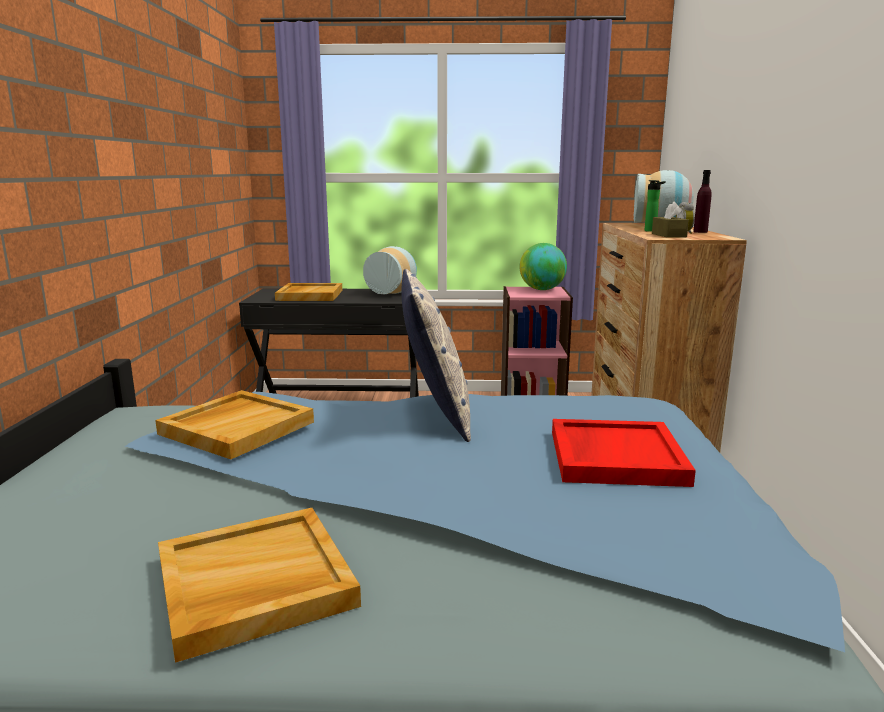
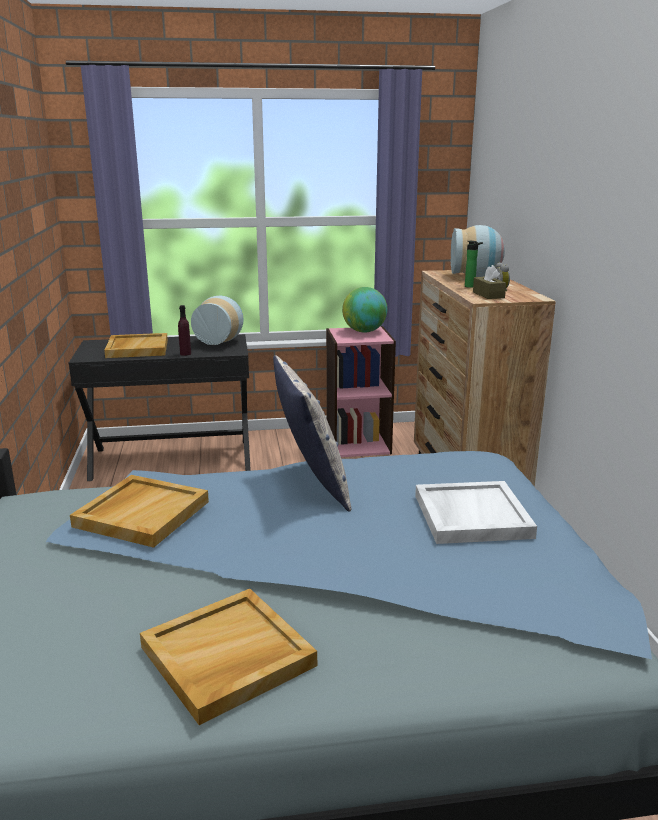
camera: 10 degrees left, 5 degrees up
(614, 456) = (470, 515): red tray -> white tray
(700, 232) = (513, 287): purple bottle -> purple bottle (185, 354)

